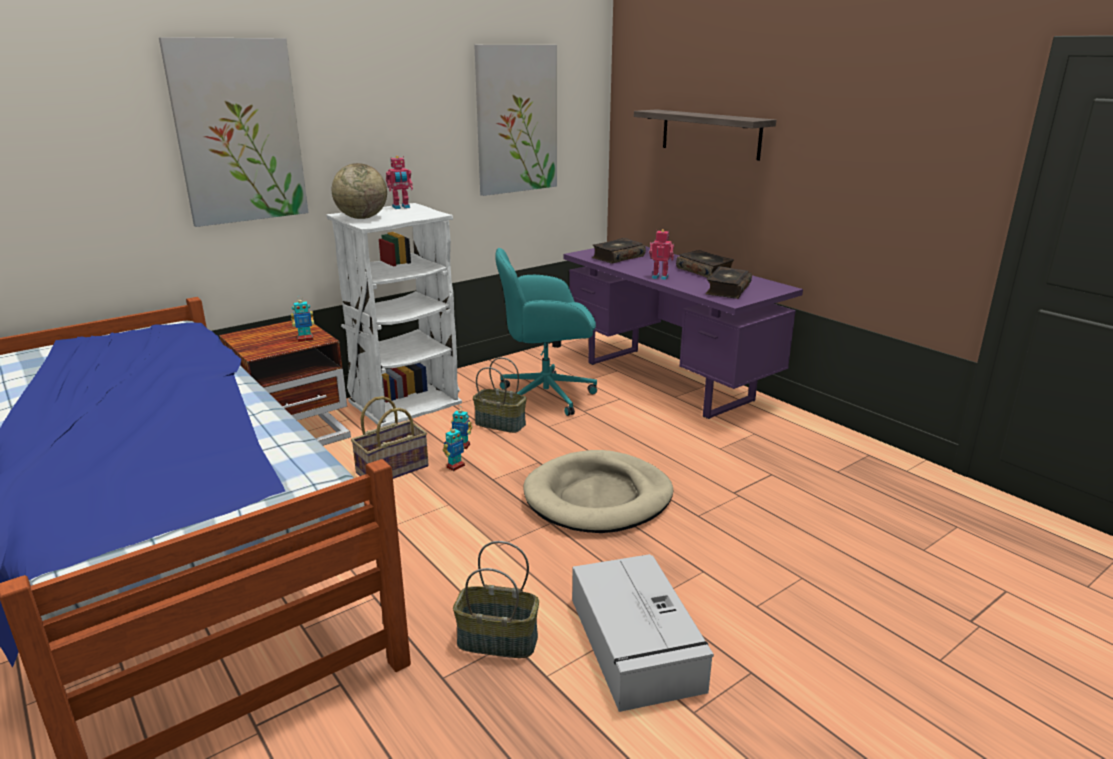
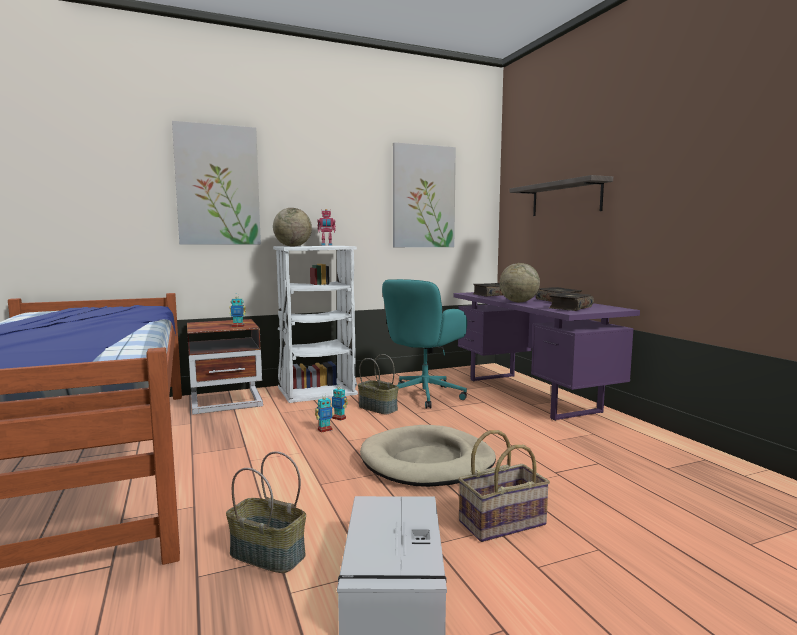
camera: 15 degrees right, 15 degrees down
(392, 469) = (277, 426): basket -> basket (502, 522)
(546, 396) = (424, 396): turquoise office chair -> turquoise office chair turned 60 degrees counterclockwise
(660, 277) = (518, 302): toy robot -> globe

